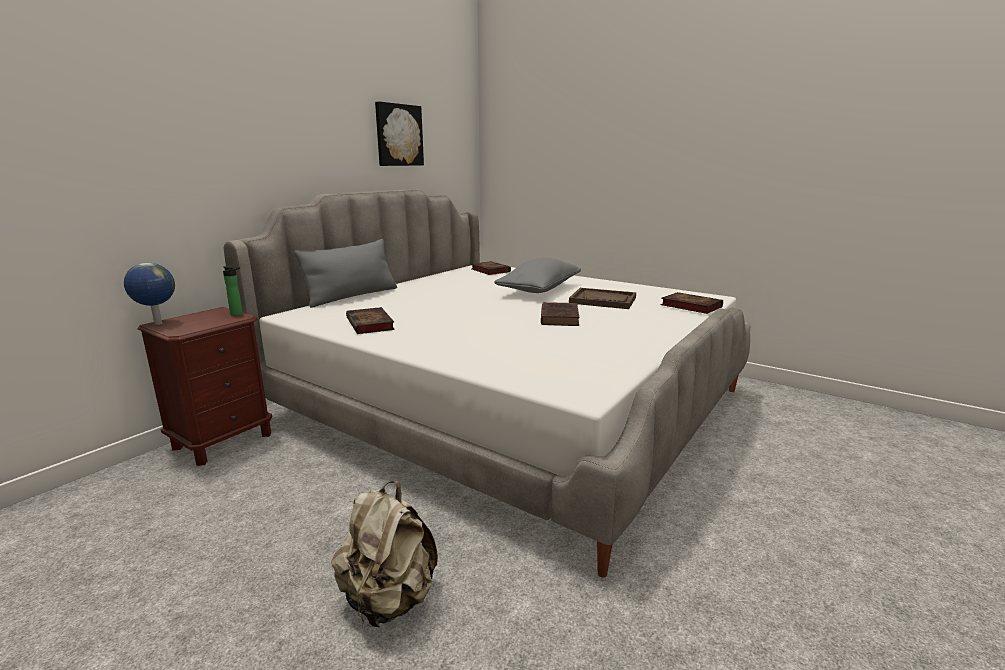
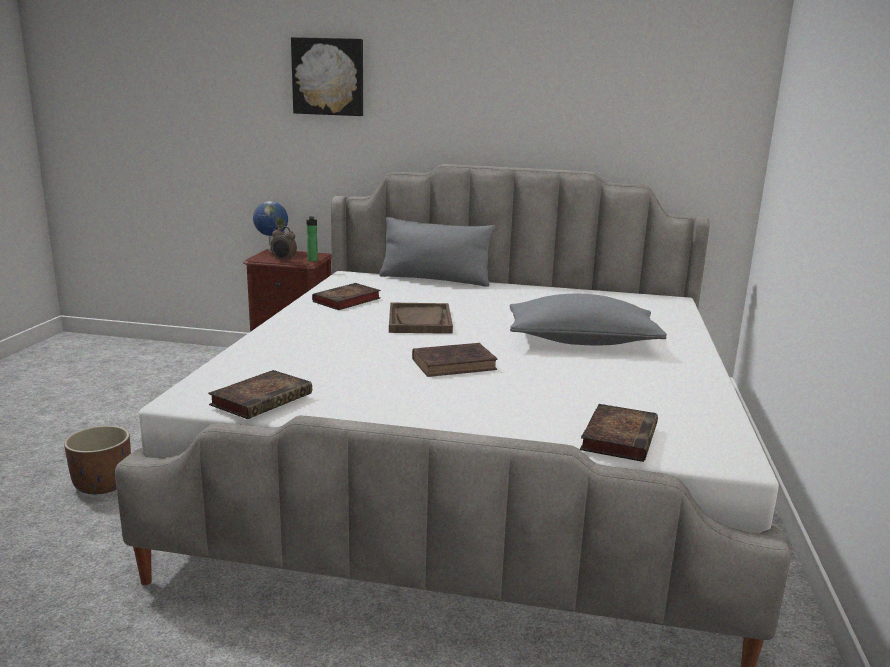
camera: 65 degrees right, 0 degrees up
(214, 323) = (284, 260): none -> alarm clock
(388, 600) = (103, 485): beige backpack -> brown planter
(398, 135) = (588, 100): picture -> picture (328, 77)
(489, 270) = (649, 307): book -> book (263, 399)
(603, 300) = (578, 380): brown tray -> brown tray (420, 321)

